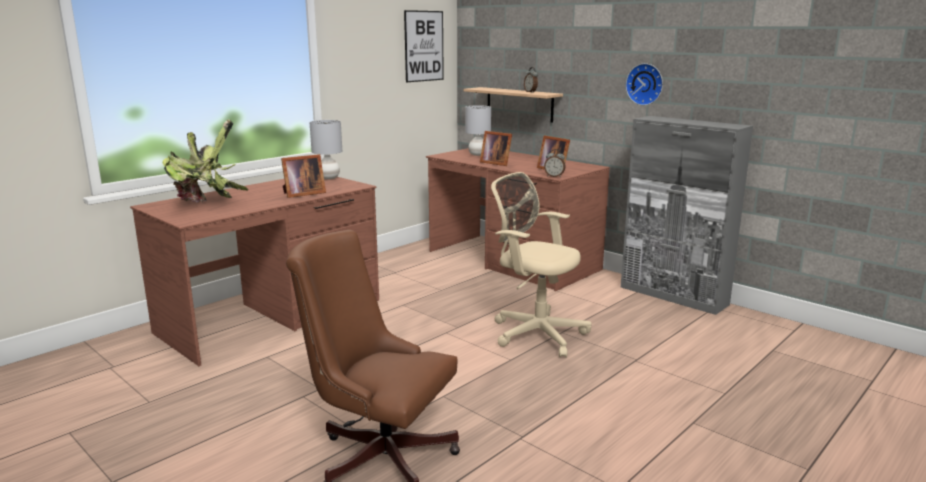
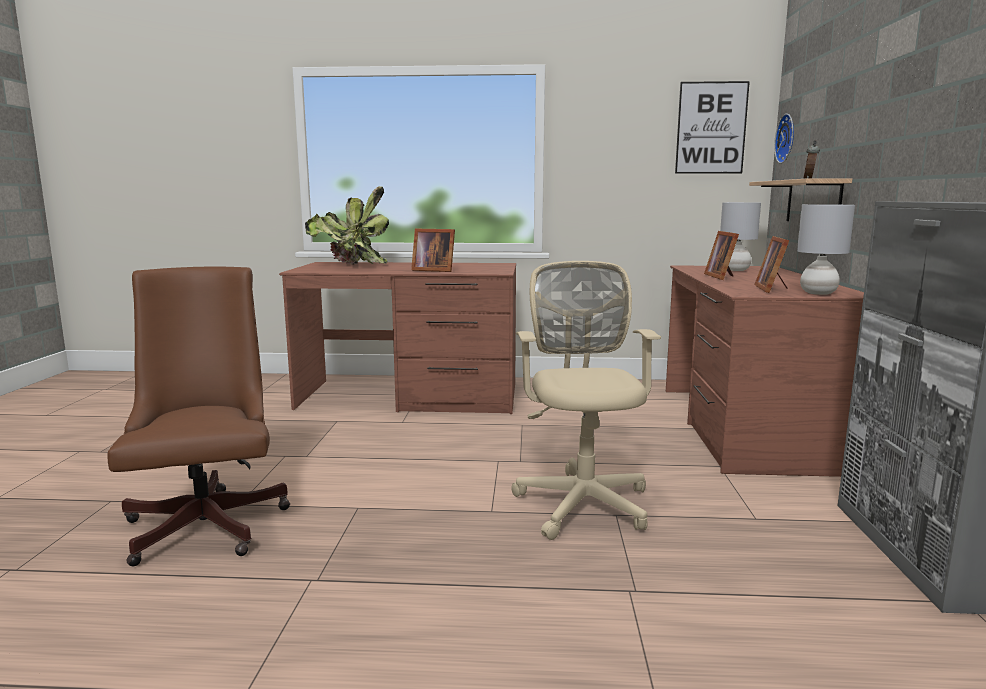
camera: 50 degrees right, 5 degrees down
(328, 178) = (503, 266): grey table lamp -> grey table lamp (818, 293)
(554, 176) = (741, 293): alarm clock -> none
(645, 84) = (943, 143): wall clock -> wall clock (787, 138)

